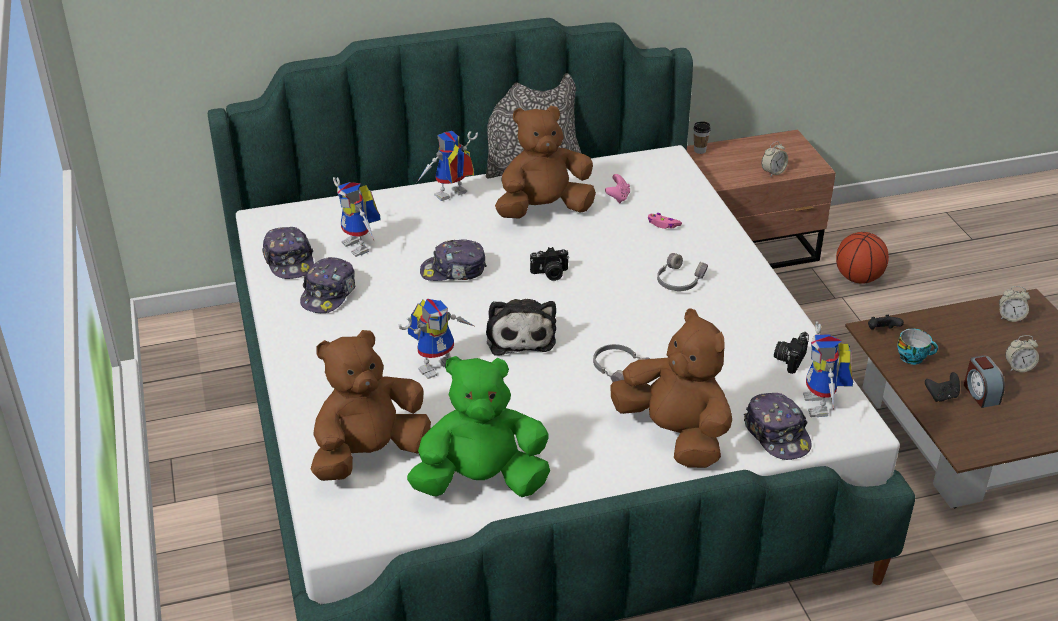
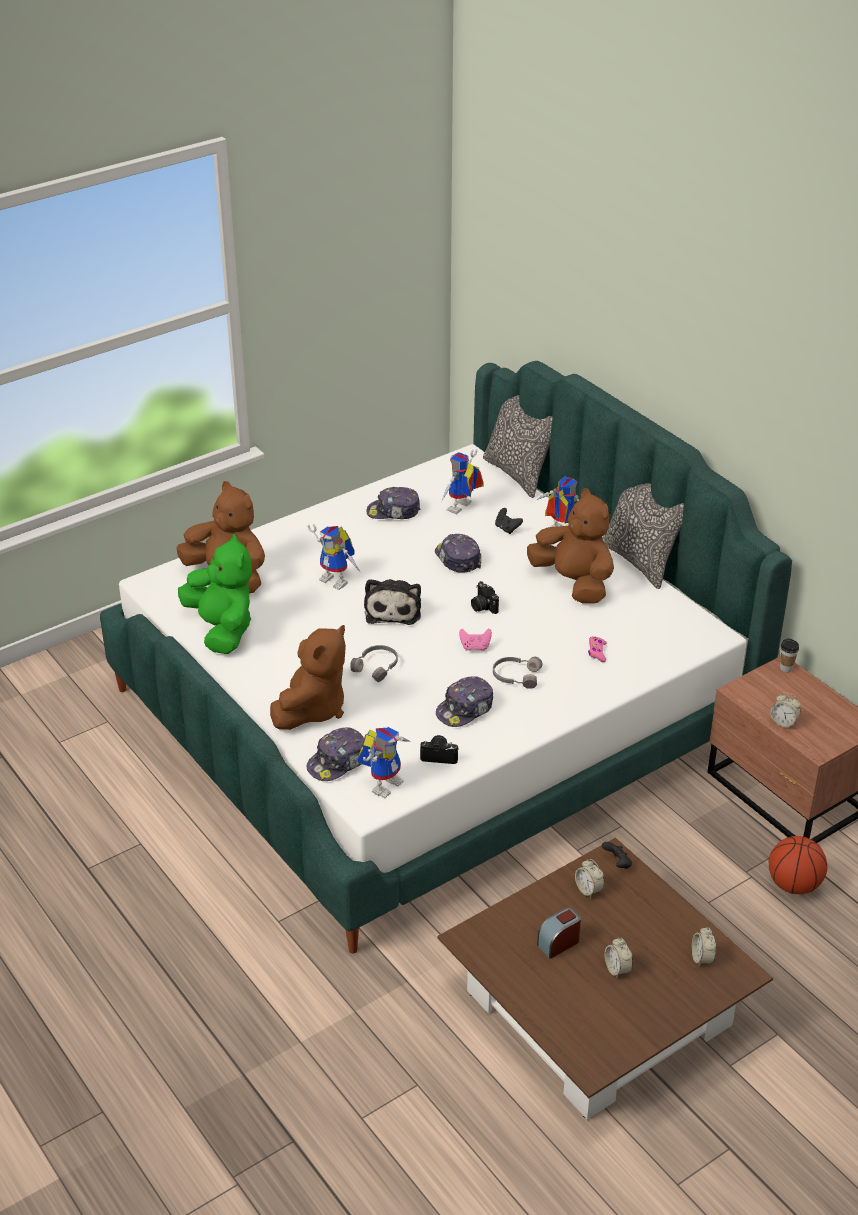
camera: 70 degrees right, 0 degrees up
(289, 261) = (423, 484): cap -> cap (465, 709)
(324, 196) = (518, 474): none -> pillow
(520, 335) = (393, 609): plush toy -> plush toy turned 60 degrees counterclockwise
(618, 197) = (622, 618): pink game controller -> pink game controller (475, 647)
(822, 407) = (385, 783): toy robot -> toy robot turned 150 degrees clockwise
(913, 357) = (588, 890): cup -> alarm clock
(942, 396) = (539, 915): black game controller -> black game controller (507, 529)

